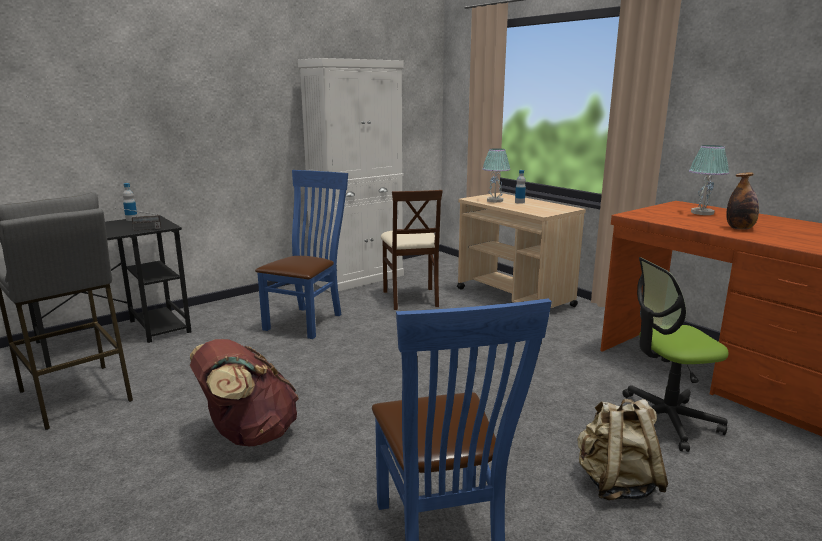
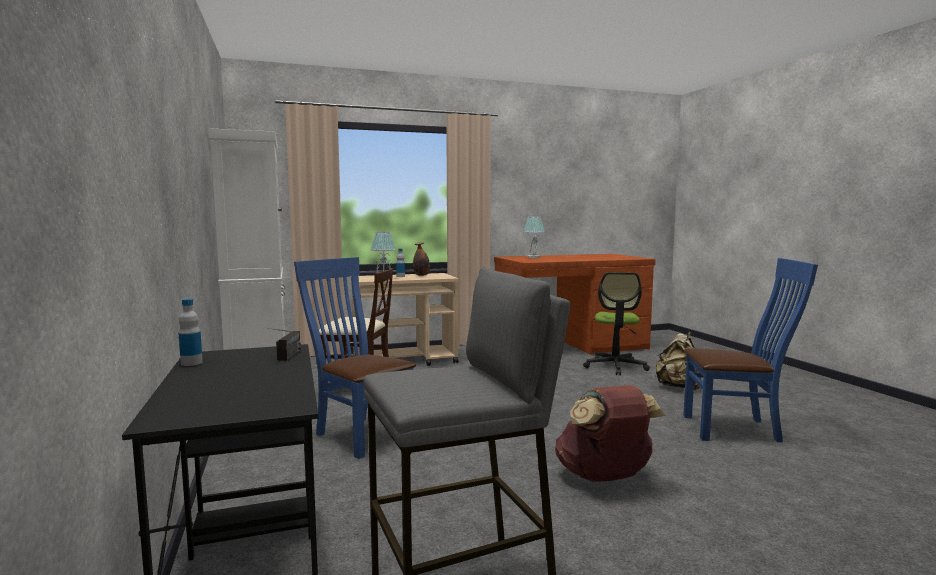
camera: 70 degrees left, 10 degrees down
(740, 228) = (575, 258): bottle -> bottle (421, 275)

